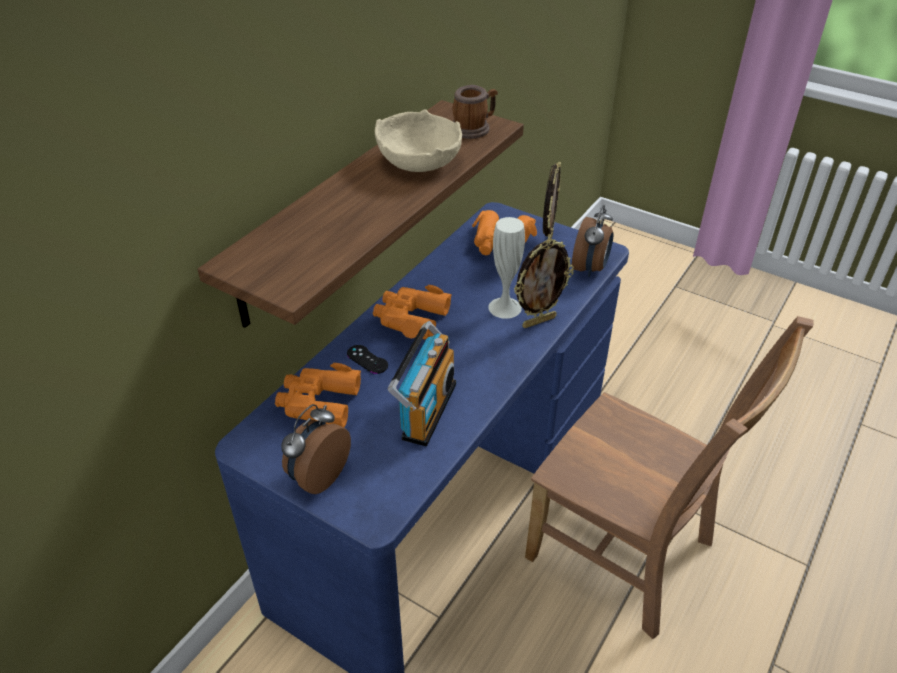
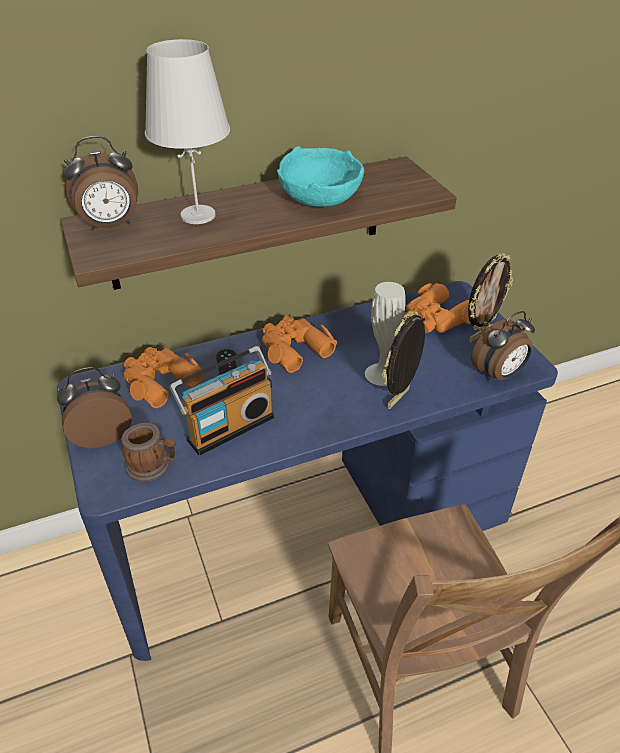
camera: 35 degrees right, 0 degrees up
(264, 256) = (110, 226): none -> alarm clock
(333, 216) = (197, 215): none -> white table lamp
(419, 162) = (320, 198): beige bowl -> turquoise bowl
(474, 128) = (403, 186): mug -> mug (153, 465)
(538, 321) = (400, 399): picture frame -> picture frame turned 120 degrees clockwise

